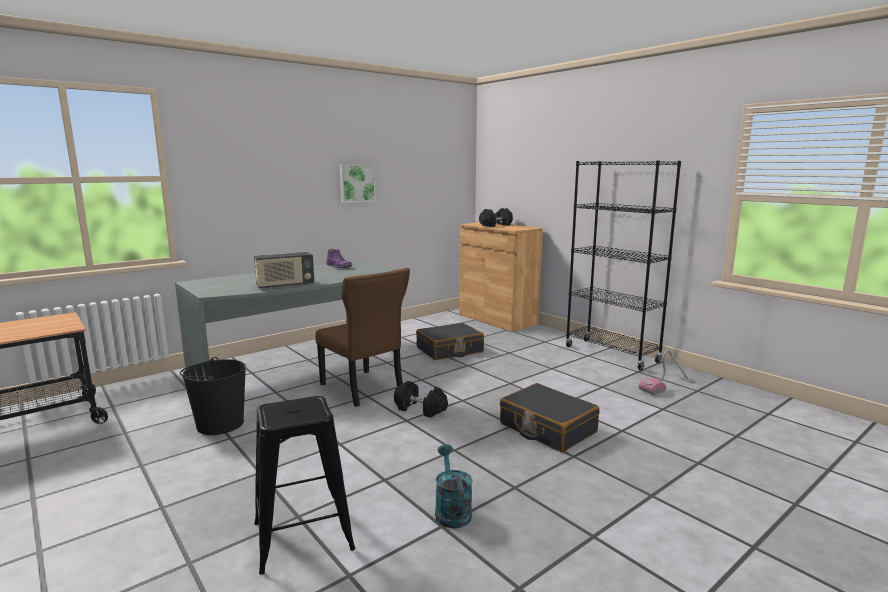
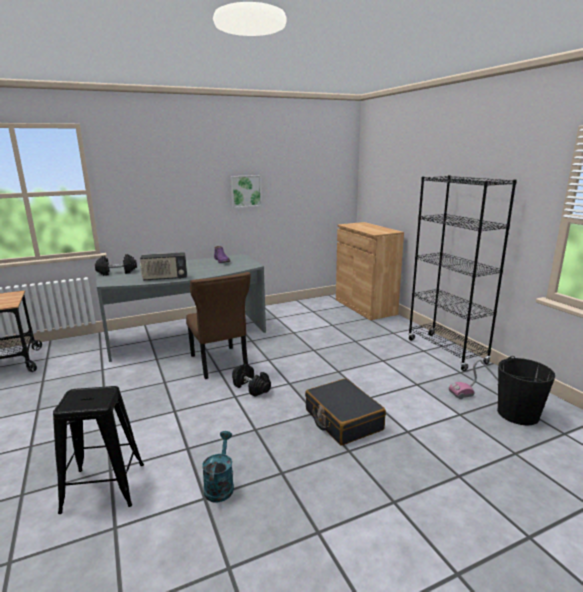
camera: 15 degrees right, 5 degrees up
(220, 424) = (104, 382): black bucket -> black bucket (517, 414)
(449, 350) = (307, 334): black suitcase -> none
(495, 225) = (366, 227): black dumbbell -> black dumbbell (117, 272)

